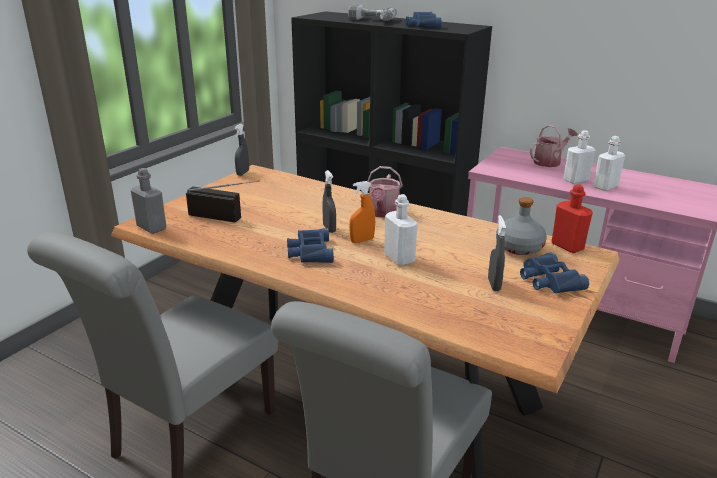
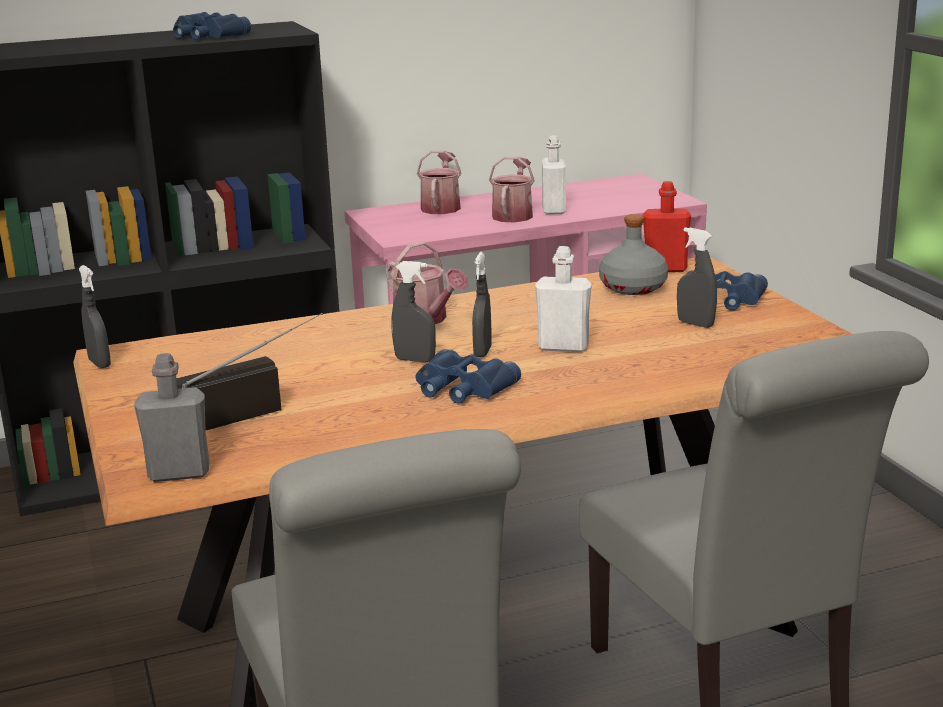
camera: 50 degrees left, 5 degrees down
(362, 240) = (482, 352): orange spray bottle -> grey spray bottle
(370, 20) = (99, 44): power drill -> none
(576, 180) = (513, 214): white bottle -> watering can

